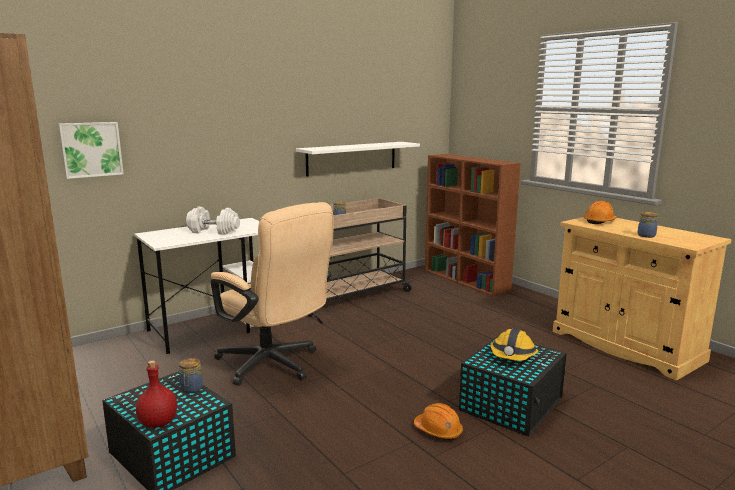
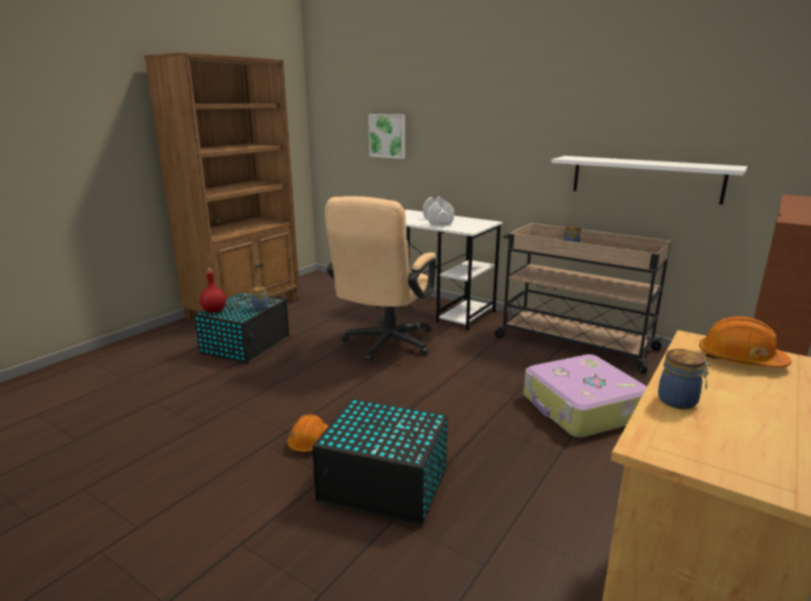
camera: 70 degrees right, 5 degrees up
(441, 318) = (582, 408): none -> suitcase
(513, 355) = (387, 428): hard hat -> none

